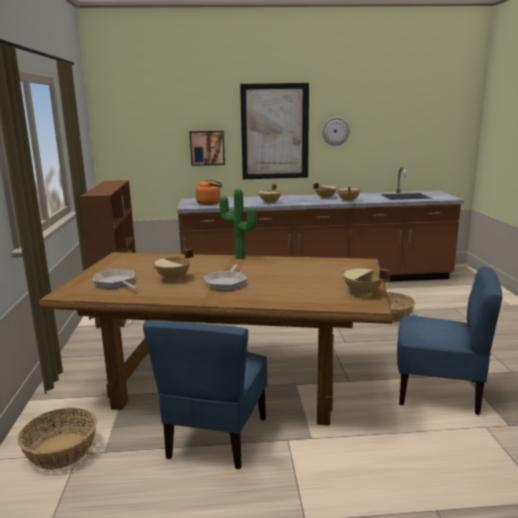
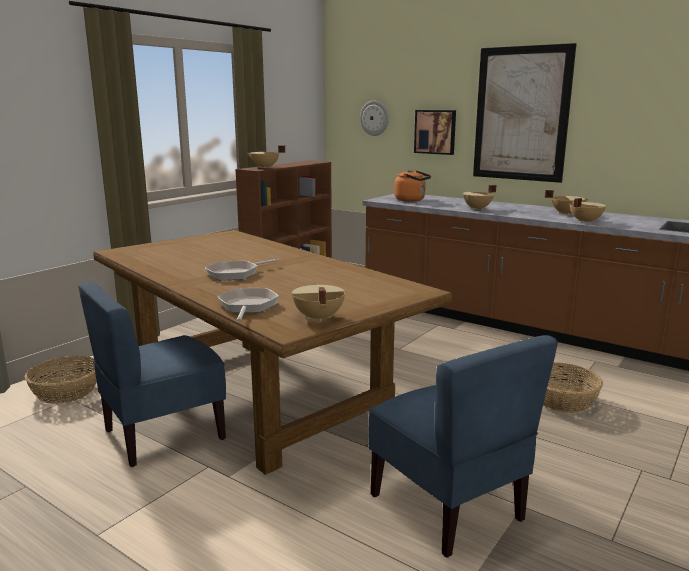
camera: 40 degrees right, 0 degrees up
(116, 283) = (165, 252): frying pan -> frying pan (247, 307)
(174, 279) = (210, 260): beige cooking pot -> beige cooking pot (265, 167)
(239, 258) = (311, 257): potted plant -> none
(335, 131) = (611, 116): wall clock -> wall clock (374, 118)

